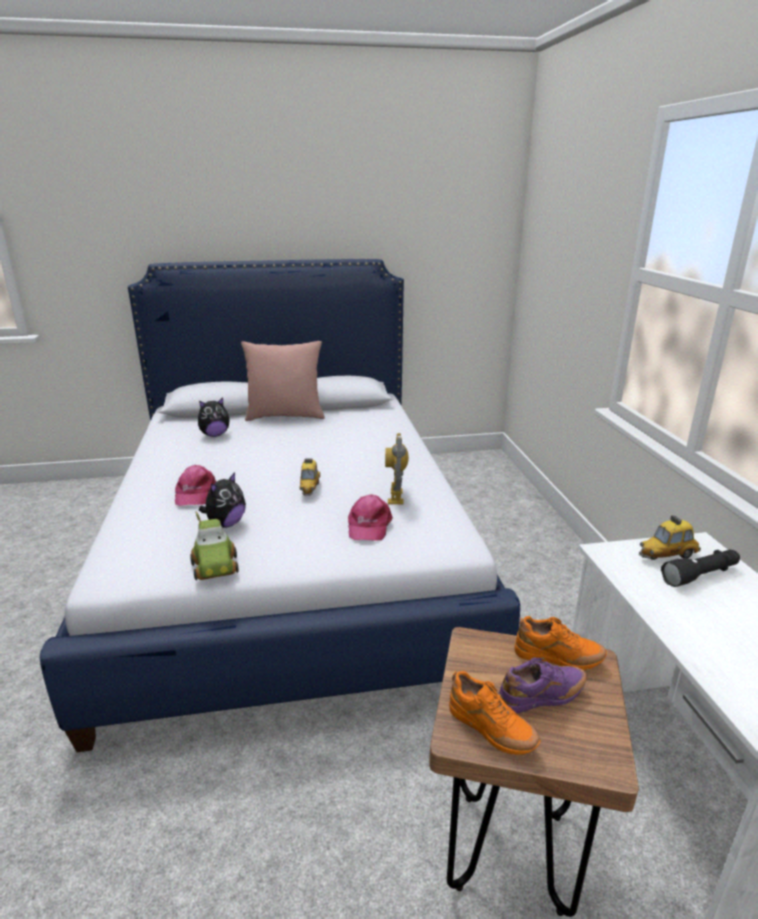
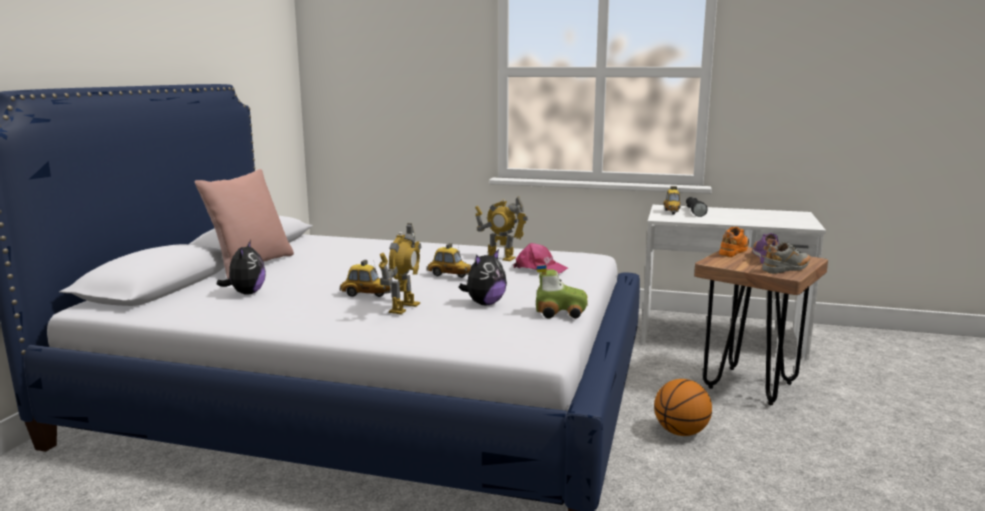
camera: 65 degrees left, 10 degrees down
(195, 493) = (403, 307): pink cap -> toy robot
(226, 524) = (484, 303): plush toy -> plush toy turned 75 degrees clockwise
(227, 471) = (366, 295): none -> toy car
(317, 786) = (680, 432): none -> basketball
(491, 731) = (786, 270): orange shoe -> grey shoe

